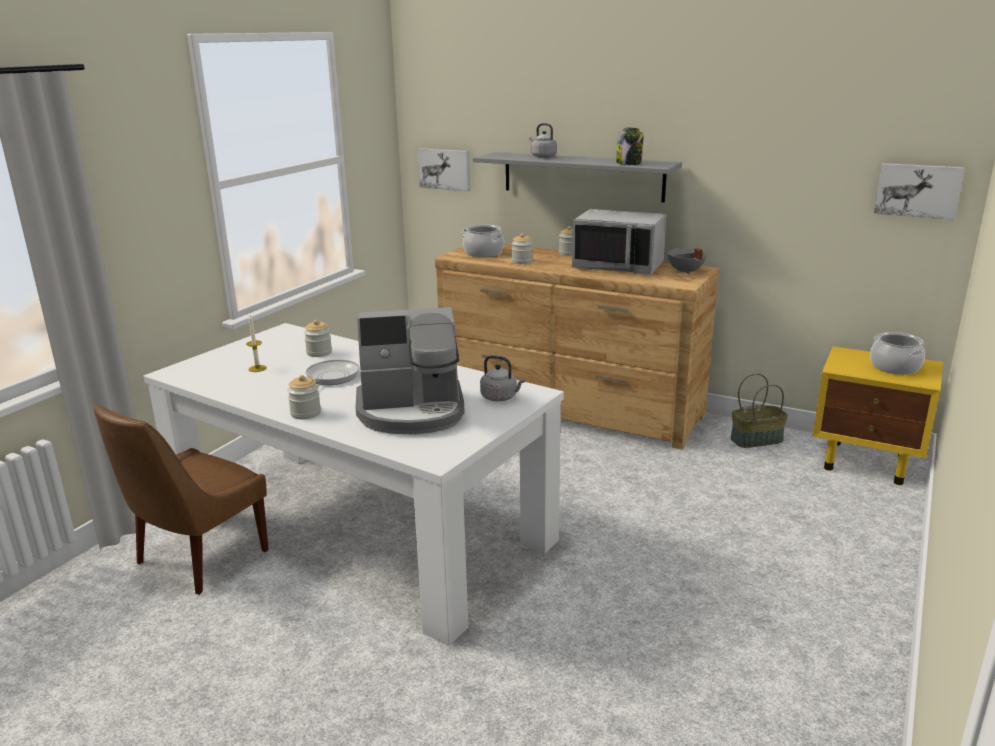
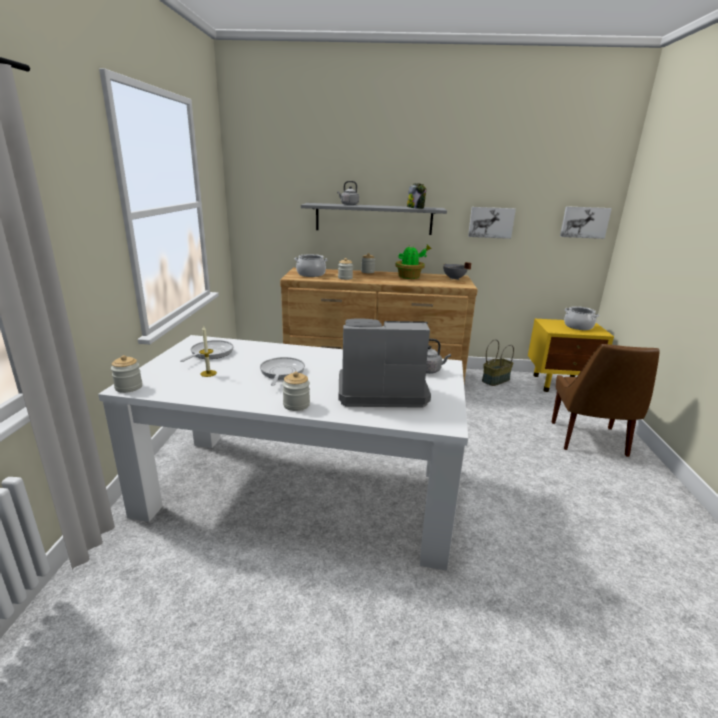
camera: 25 degrees left, 0 degrees up
(198, 559) = (180, 553): brown chair -> brown chair (589, 440)
(281, 347) = (210, 353): none -> frying pan
(319, 352) = (248, 354): jar -> jar (129, 387)
(412, 412) = (380, 390): coffee machine -> coffee machine turned 150 degrees counterclockwise
(445, 169) = (266, 216): picture -> picture (491, 222)
(618, 266) = (410, 277): grey microwave -> potted plant

